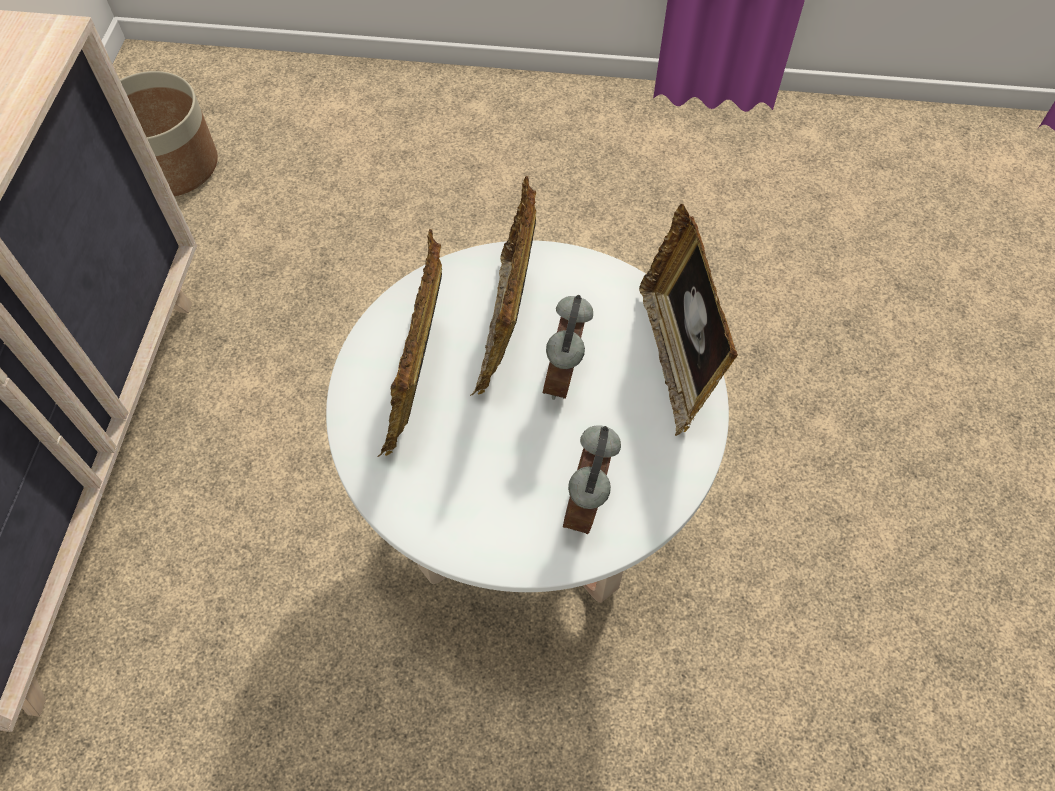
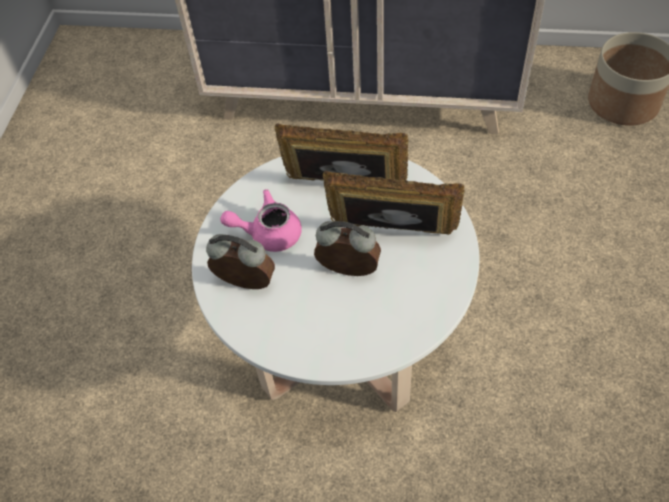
camera: 95 degrees right, 5 degrees down
(495, 480) = (268, 233): none -> pink teapot
(676, 358) = (366, 345): picture frame -> none

